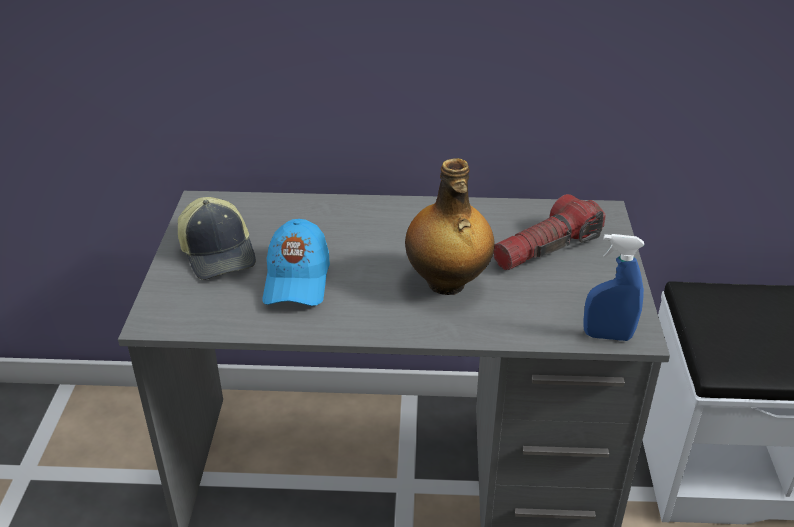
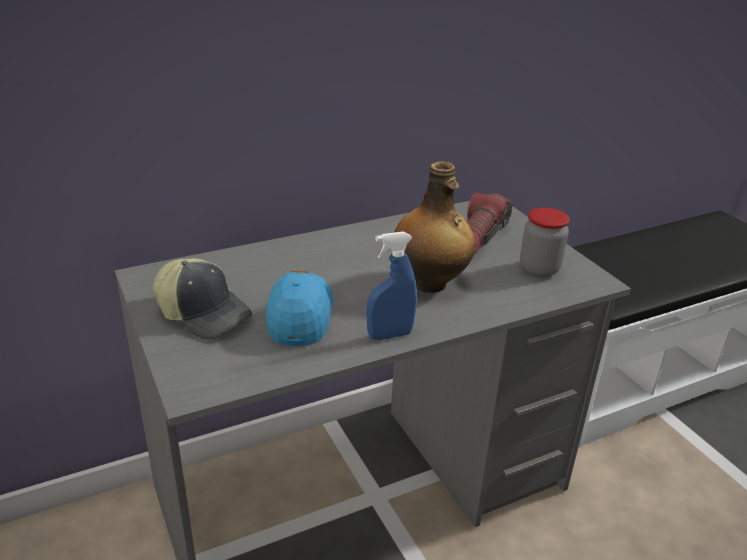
camera: 30 degrees left, 5 degrees down
(297, 280) = (301, 315): blue cap -> blue cap turned 150 degrees counterclockwise
(581, 301) = (539, 269): none -> jar
(607, 336) = (580, 287): blue spray bottle -> blue spray bottle (390, 335)

